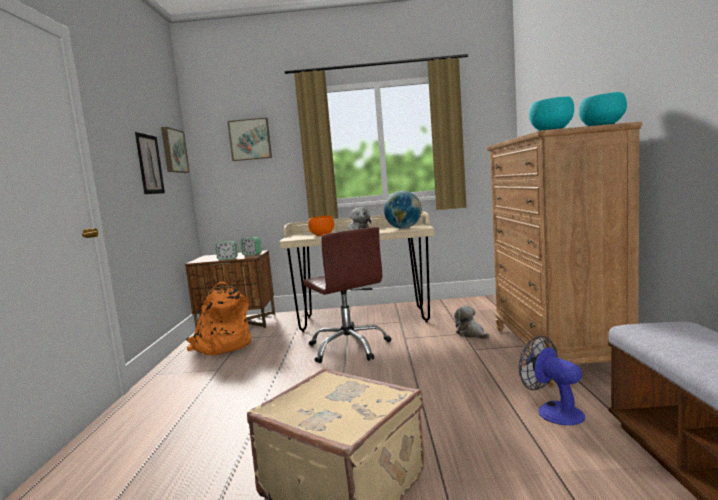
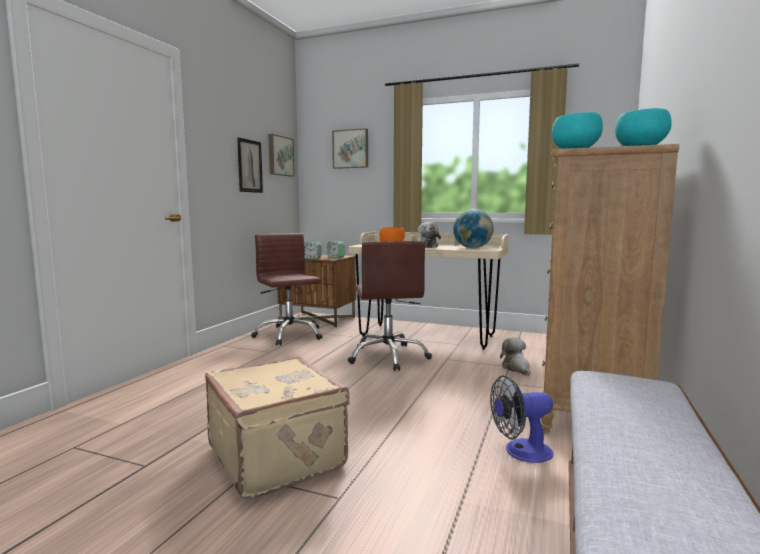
camera: 20 degrees right, 0 degrees up
(222, 346) = (289, 335): orange backpack -> brown office chair
(553, 411) = (520, 452): fan -> fan turned 90 degrees counterclockwise

